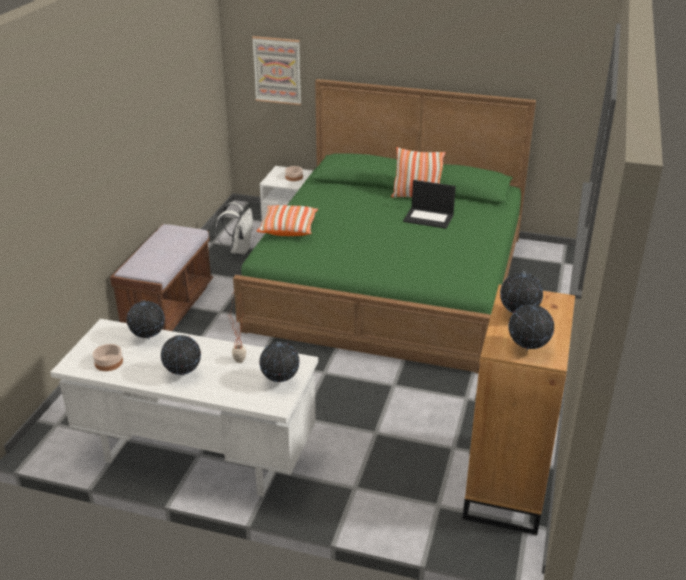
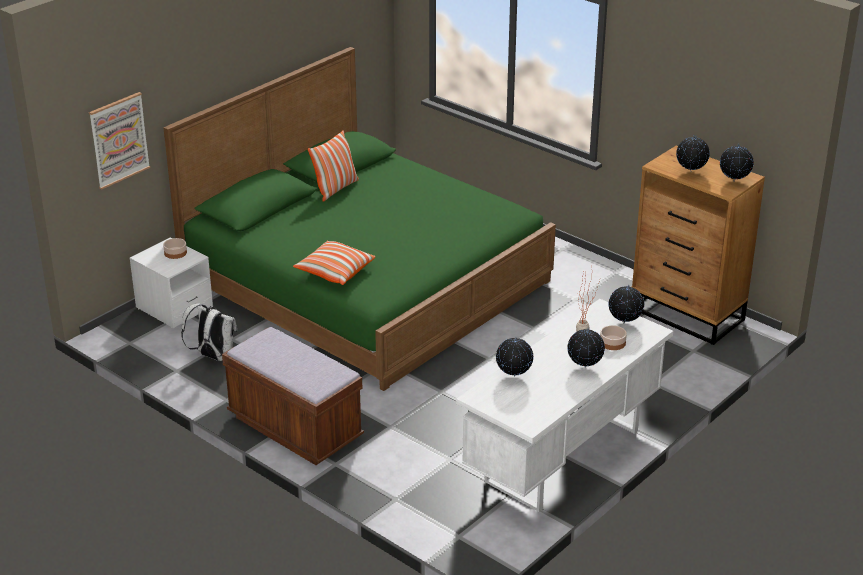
camera: 65 degrees left, 0 degrees up
(108, 362) = (539, 403): bowl -> bowl (612, 343)
(429, 218) = (385, 195): laptop -> none

